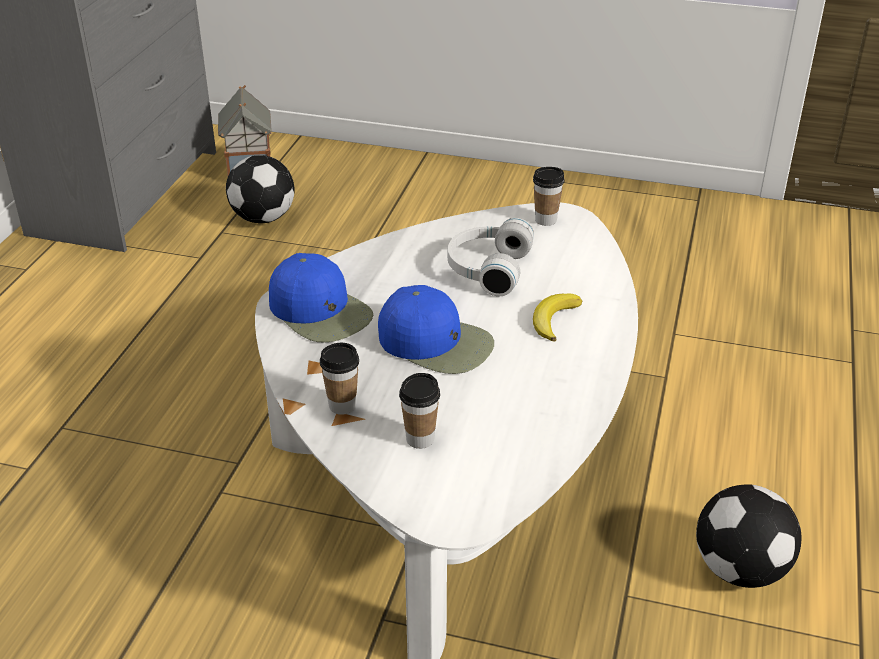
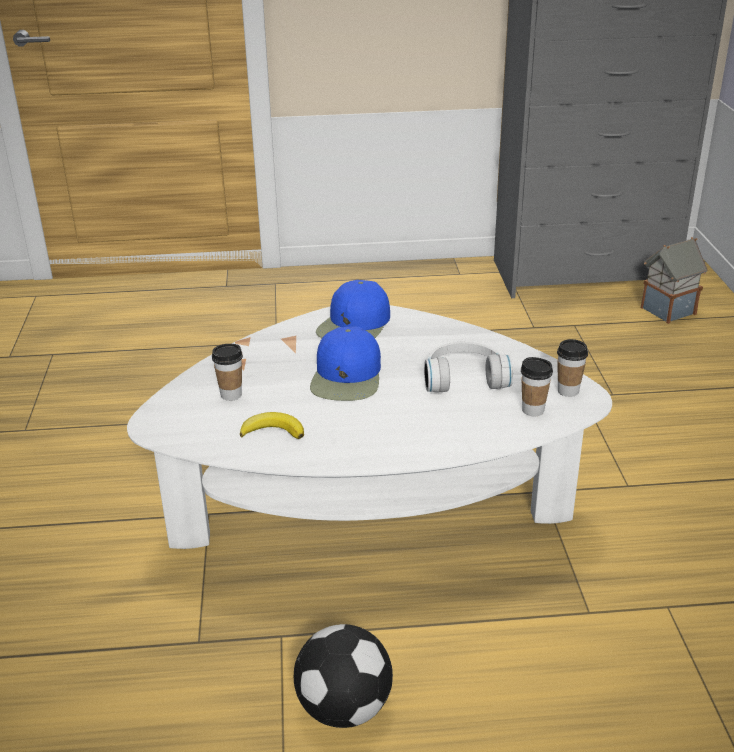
camera: 70 degrees right, 5 degrees down
(263, 217) = (612, 335): football -> none
(342, 405) = (252, 358): cup -> cup (533, 410)
(553, 319) = (414, 422): banana -> banana (273, 431)

